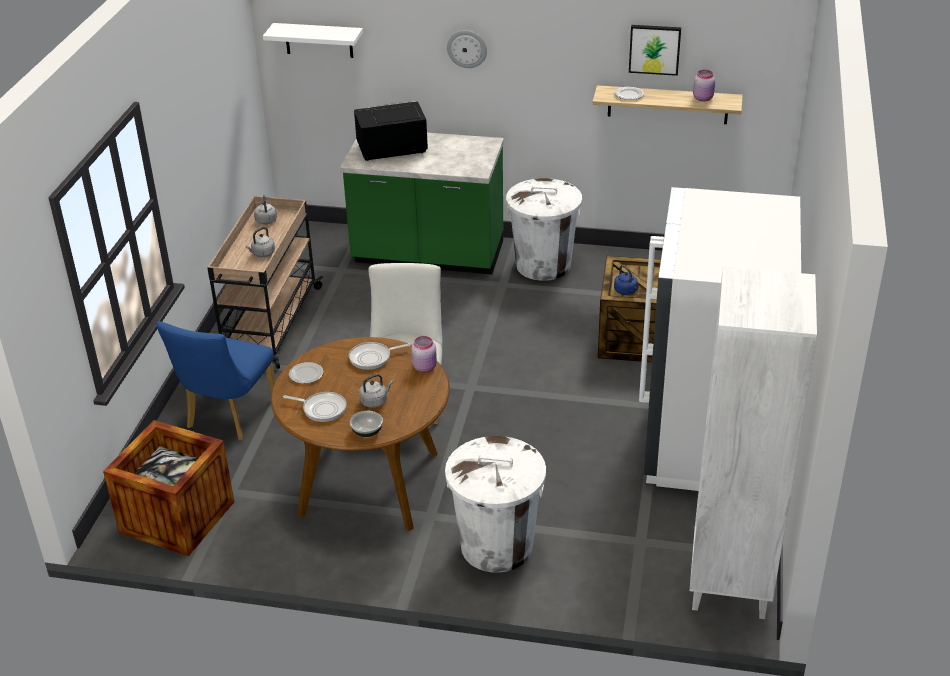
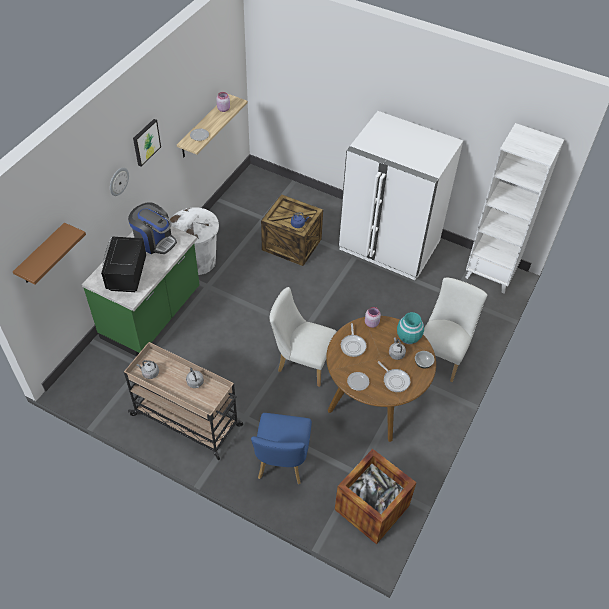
camera: 75 degrees left, 15 degrees up
(228, 417) = (281, 463): blue chair -> blue chair turned 60 degrees clockwise
(319, 40) = (42, 255): white shelf -> brown shelf
(322, 409) = (395, 380): frying pan -> frying pan turned 105 degrees clockwise
(414, 408) = (408, 337): none -> turquoise vase
(461, 152) = (154, 241): none -> coffee machine
(497, 546) = (442, 354): white trash can -> white chair
(654, 49) = (194, 101): picture -> picture (146, 142)

